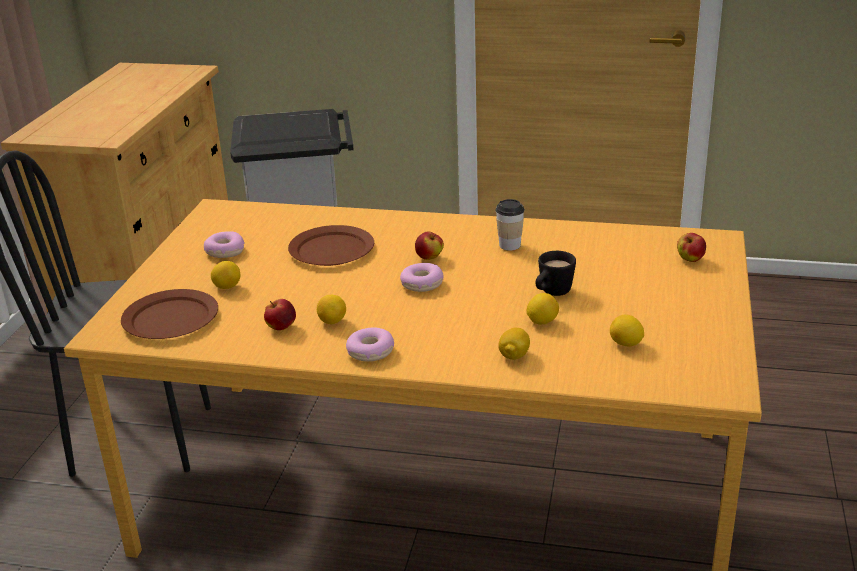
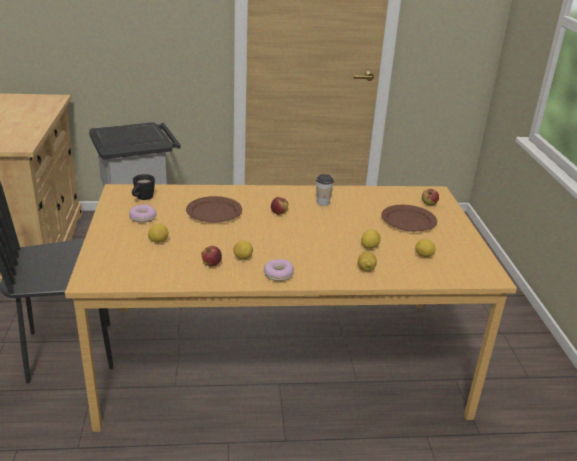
camera: 20 degrees left, 0 degrees up
(171, 318) = (132, 265): brown plate -> brown plate (408, 220)
(422, 284) = (284, 230): donut -> none
(552, 293) = (365, 229): black mug -> black mug (142, 198)

